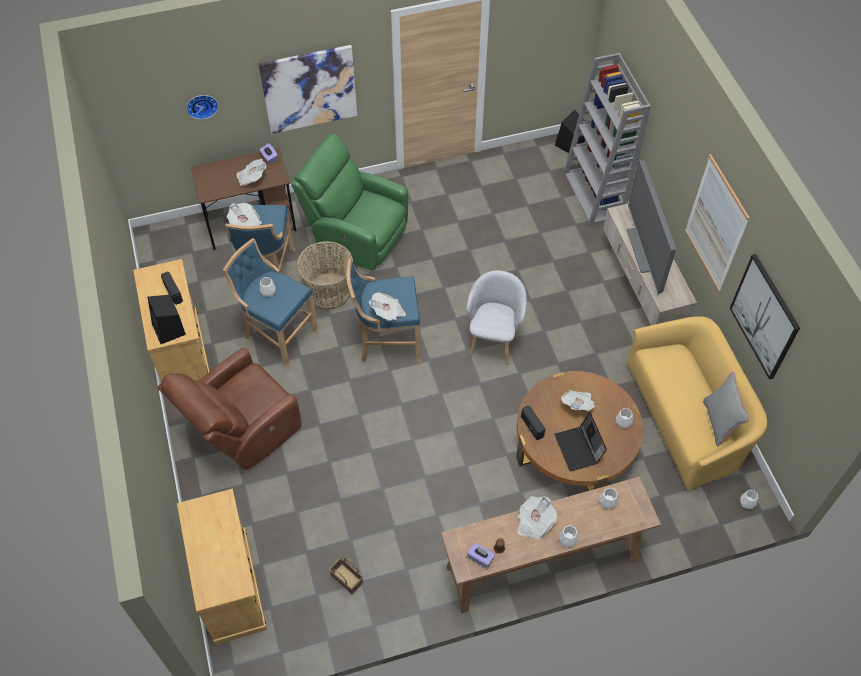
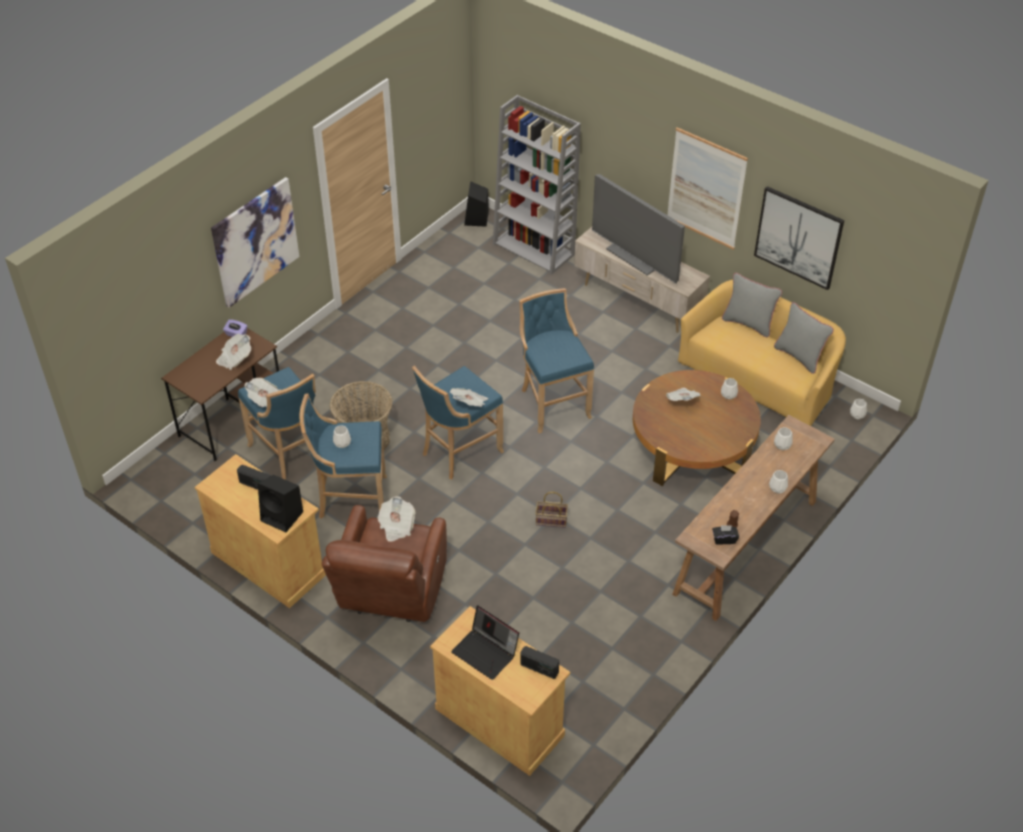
camera: 35 degrees left, 10 degrees down
(201, 105) = (164, 297): wall clock -> none
(346, 579) = (596, 654): basket -> basket (550, 521)
(356, 234) = (347, 380): green armchair -> none
(480, 558) = (724, 539): purple tissue box -> black tissue box
(493, 341) = (552, 403): grey armchair -> blue stool
(531, 426) = (660, 436): radio -> radio (539, 668)
(534, 522) = (741, 490): newspaper -> newspaper (396, 526)
(579, 449) = (712, 432): laptop -> laptop (486, 652)
(699, 365) = (748, 323): none -> grey pillow

